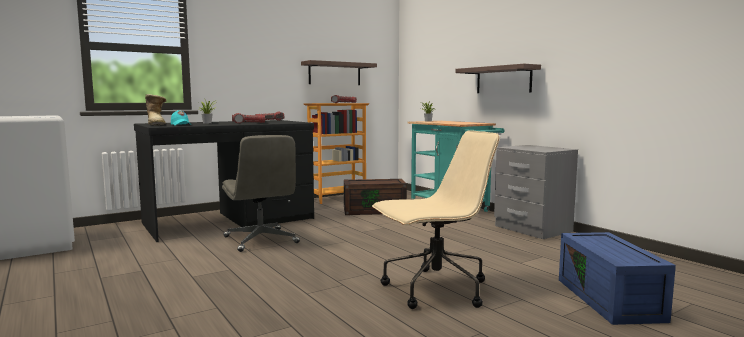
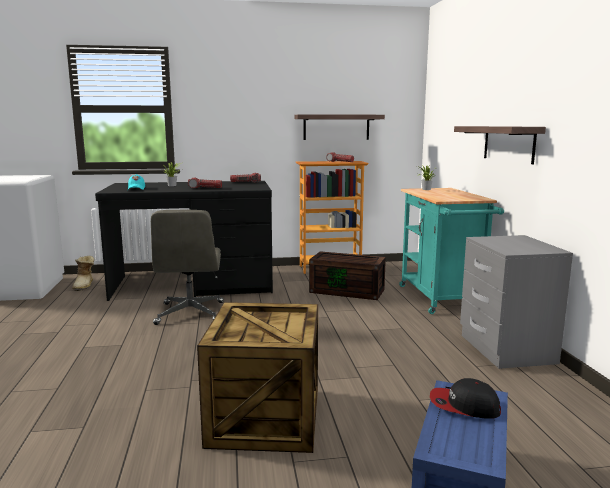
camera: 25 degrees right, 5 degrees up
(157, 124) = (122, 186): boot -> boot (85, 285)
(434, 290) = (267, 417): beige office chair -> crate
(598, 241) = (464, 406): none -> cap

